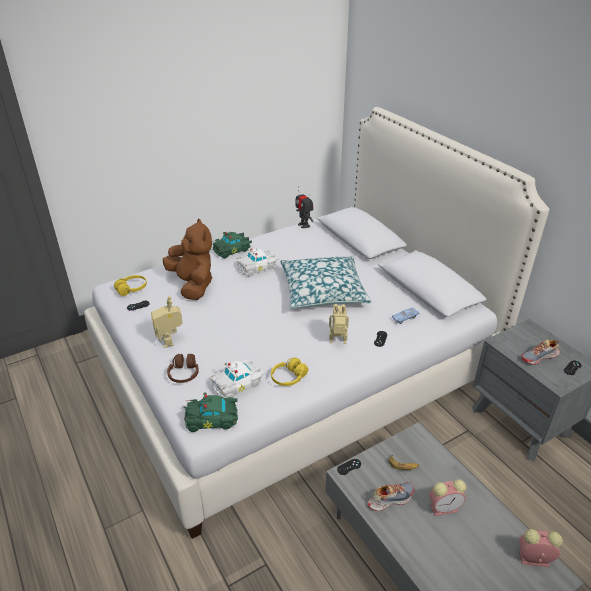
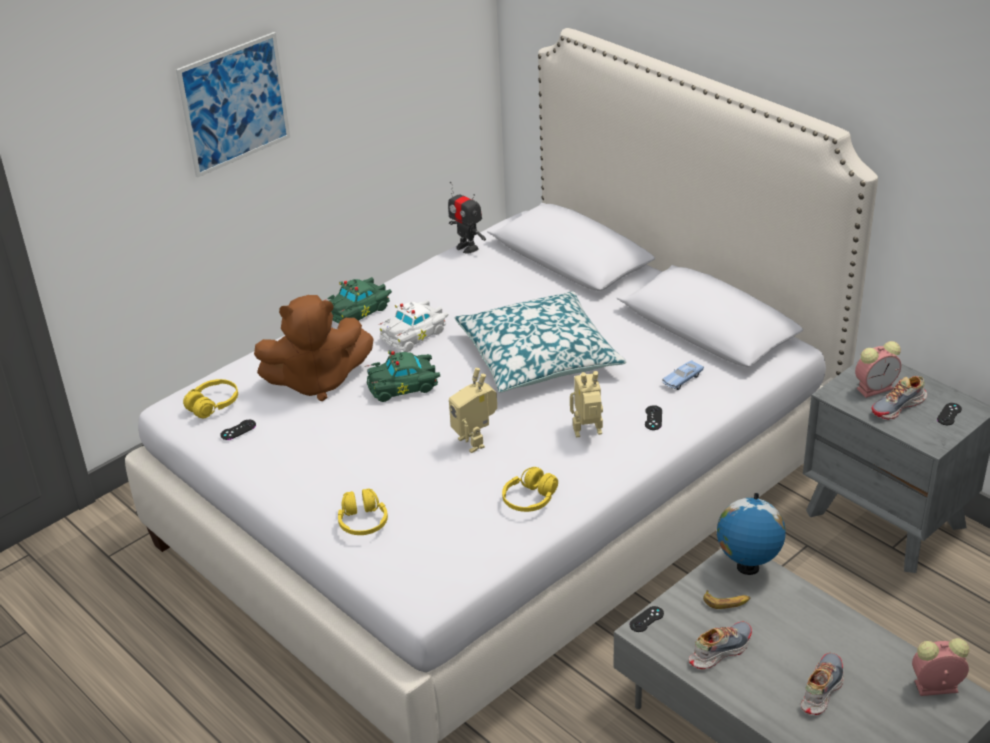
camera: 10 degrees left, 0 degrees up
(170, 340) = (318, 476): toy robot -> toy robot (475, 441)
(178, 123) = (234, 104): none -> picture
(184, 374) = (363, 522): brown headphones -> yellow headphones
(193, 285) = (317, 381): brown plush toy -> brown plush toy turned 120 degrees clockwise
(213, 419) = (436, 578): green toy car -> green toy car (404, 386)
(238, 384) = (455, 522): white toy car -> none
(422, 444) = (747, 567): none -> globe
(445, 507) = (800, 647): alarm clock -> alarm clock (876, 388)
(452, 543) = (821, 689): none -> shoe

